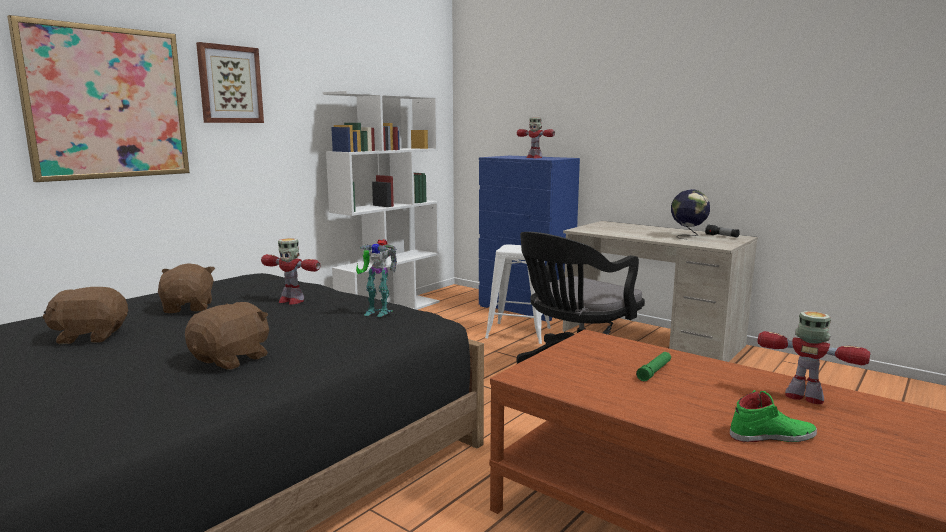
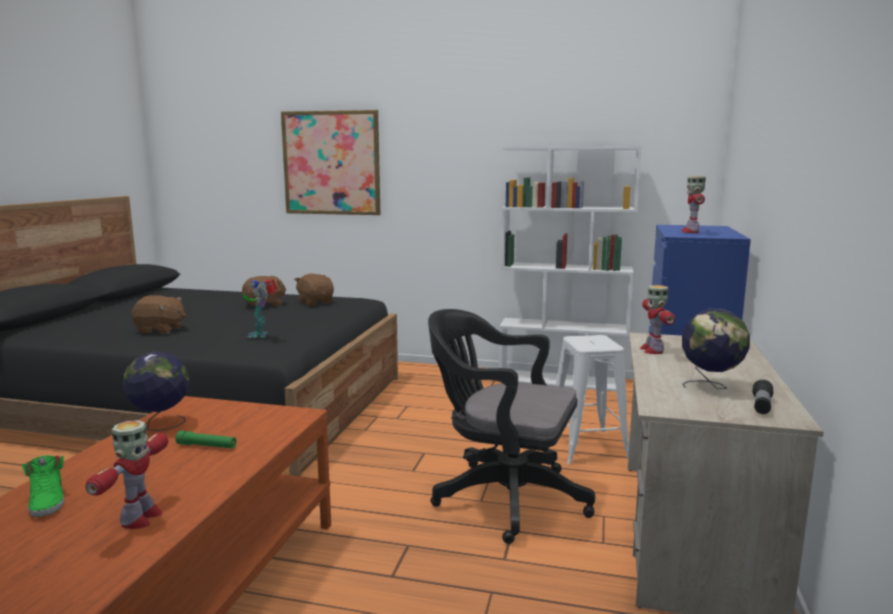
camera: 65 degrees right, 0 degrees up
(90, 336) = (200, 304): brown plush toy -> brown plush toy (316, 302)
(230, 84) = (420, 145): picture -> none
(291, 301) = (292, 317): toy robot -> toy robot (652, 350)
(585, 388) = (161, 425): none -> globe

